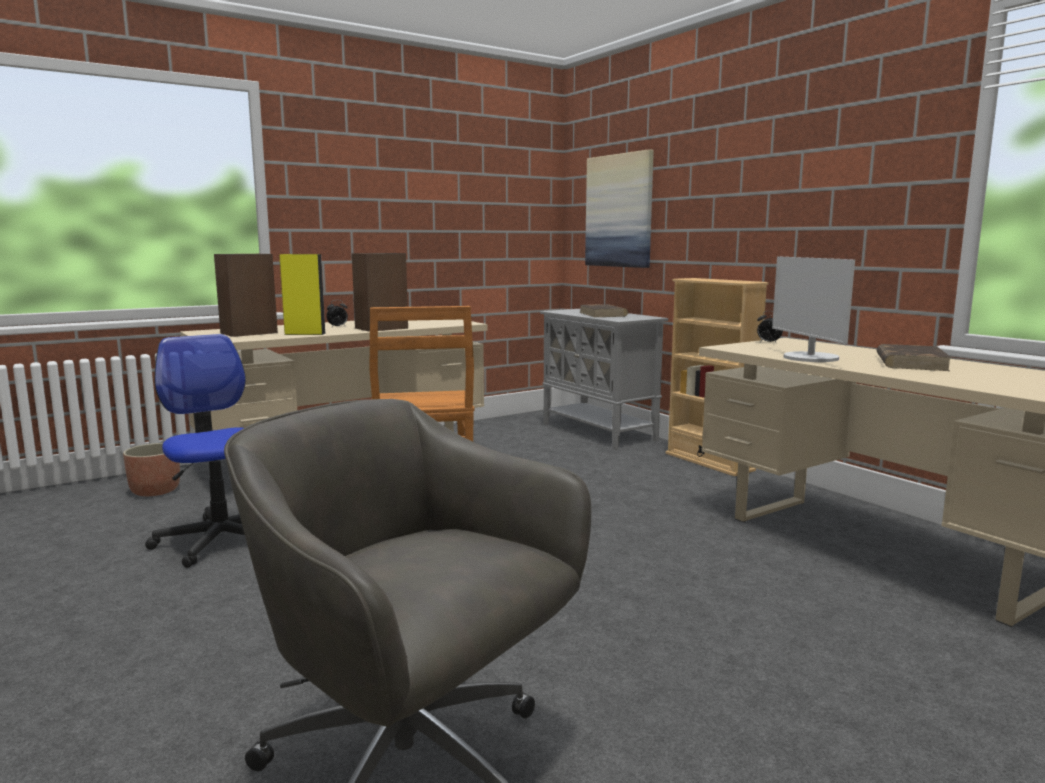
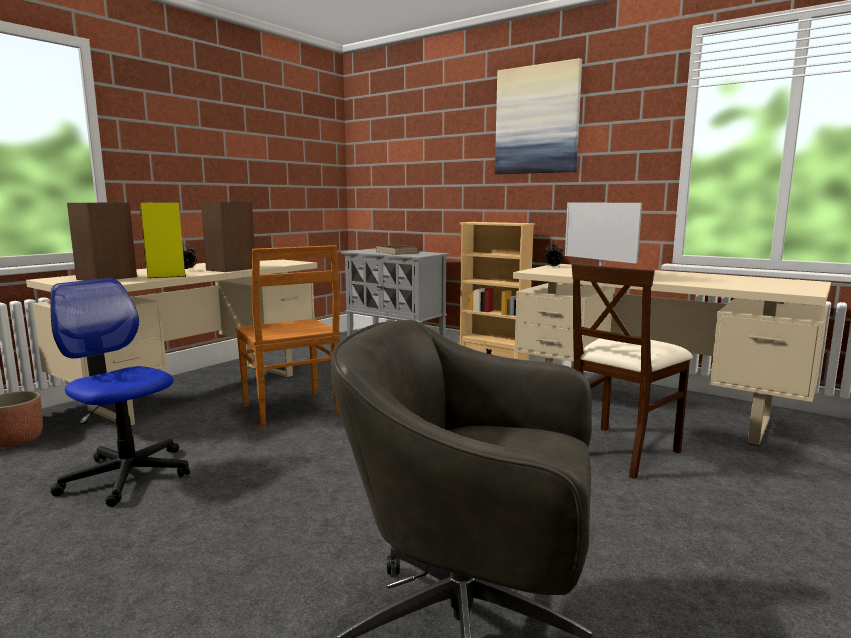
camera: 20 degrees left, 0 degrees up
(619, 211) = (400, 170): picture -> picture (537, 120)
(785, 600) = (620, 451): none -> beige chair
(910, 362) = (665, 275): brown book -> none

